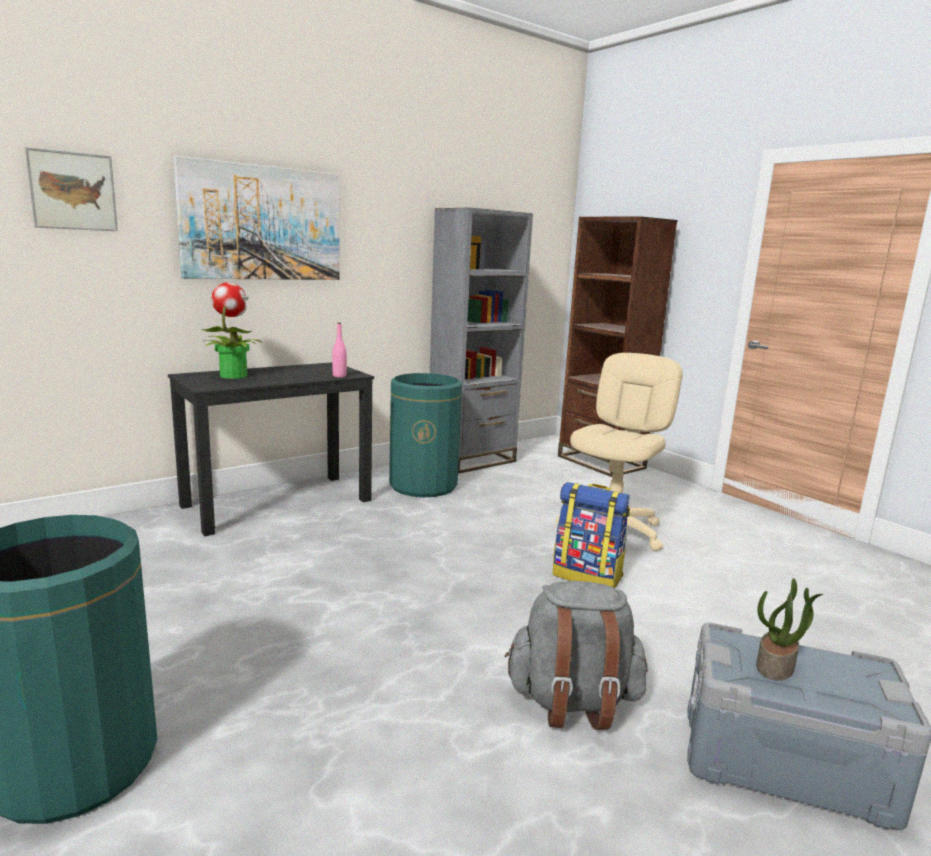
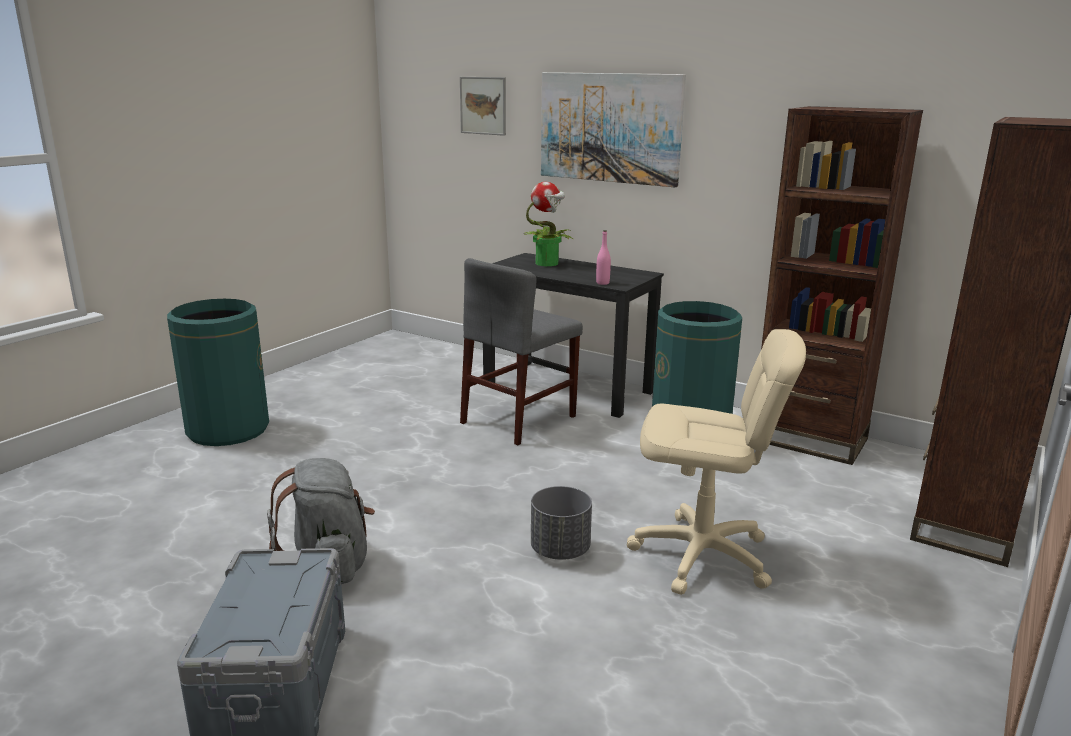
camera: 70 degrees right, 5 degrees up
(324, 539) = (519, 419): none -> grey chair
(471, 460) = (809, 439): grey bookcase -> brown bookcase
(588, 576) = (560, 550): backpack -> grey planter
(776, 667) = (272, 586): potted plant -> none

